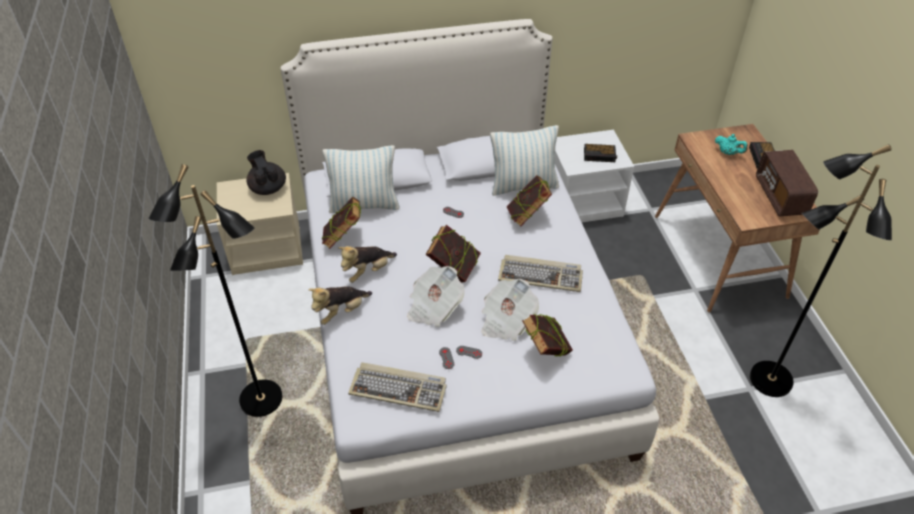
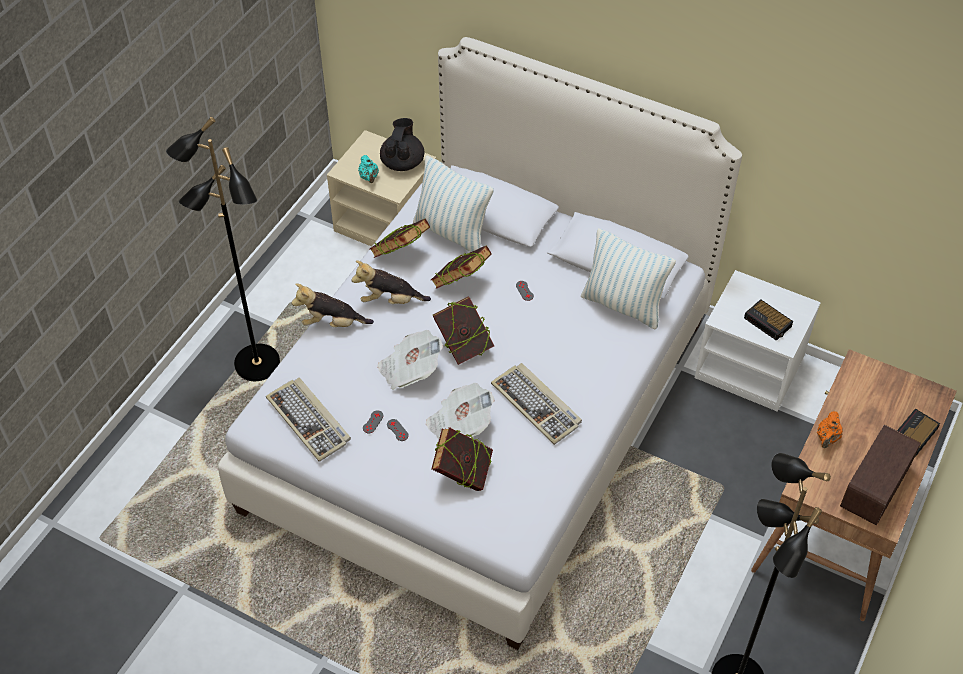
camera: 40 degrees right, 5 degrees up
(527, 217) = (590, 340): book -> book (461, 284)
(726, 186) = (827, 438): none -> orange teapot
(728, 153) = (878, 405): turquoise teapot -> turquoise teapot (369, 177)

